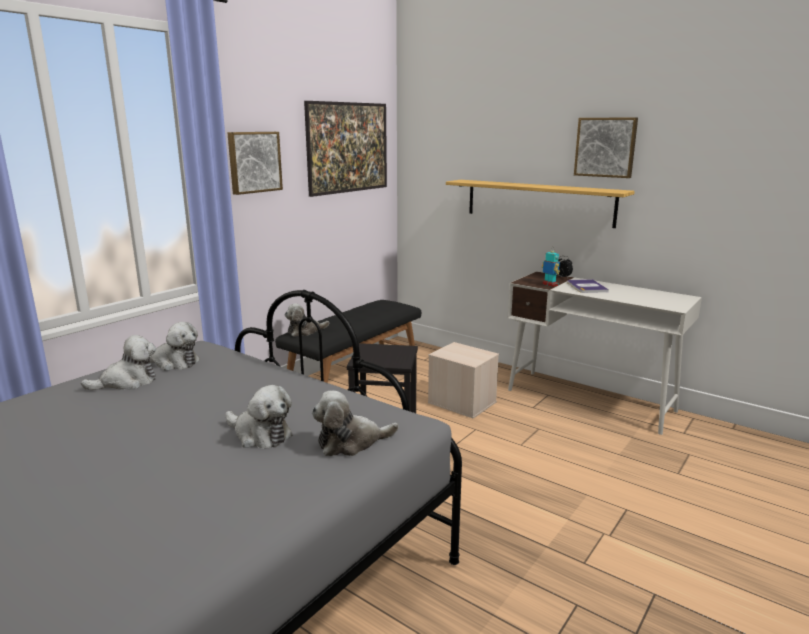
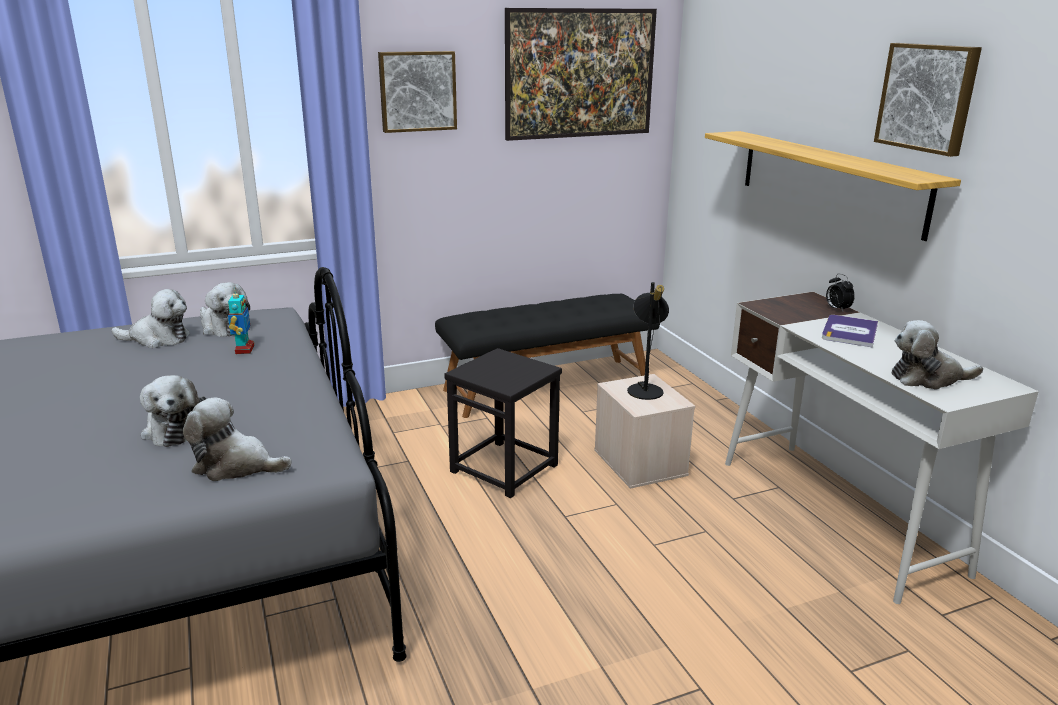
camera: 30 degrees right, 5 degrees up
(305, 331) = (470, 318): plush toy -> plush toy (928, 378)
(460, 350) = (645, 388): none -> black table lamp
(550, 285) = (793, 317): toy robot -> toy robot (244, 349)

